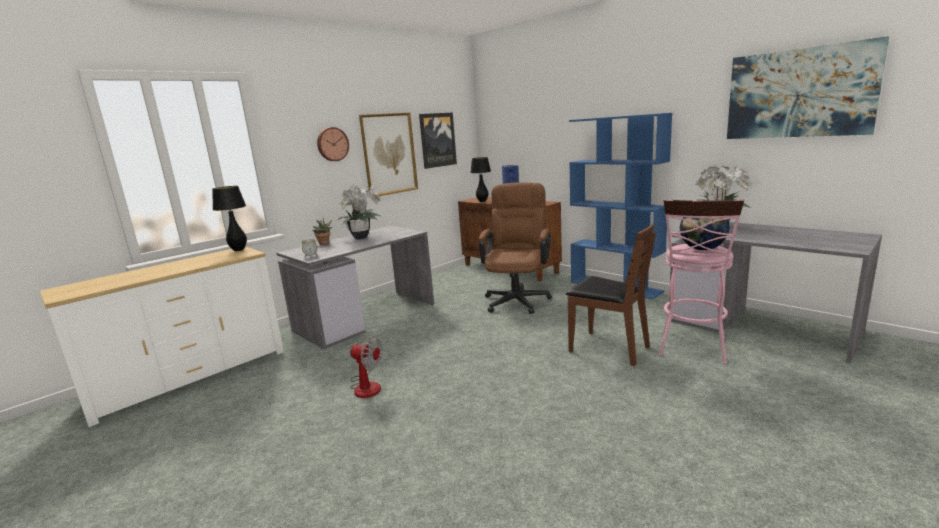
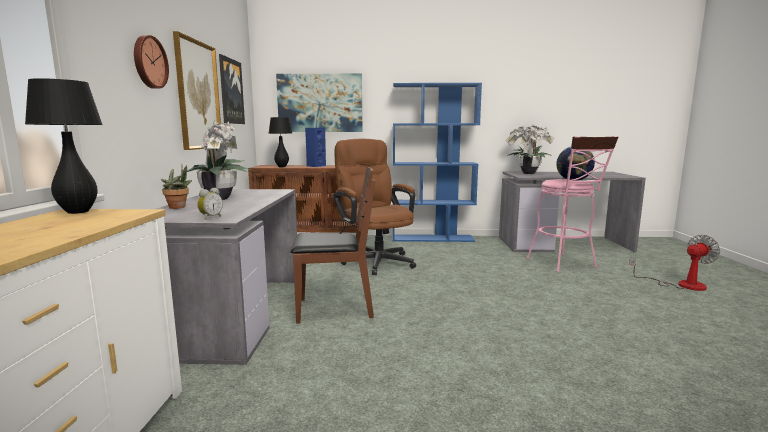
camera: 45 degrees left, 5 degrees down
(366, 385) = (399, 377): fan -> fan (681, 285)
(608, 348) = (522, 276): brown chair -> brown chair (334, 309)
(799, 93) = (563, 78): picture -> picture (320, 103)

